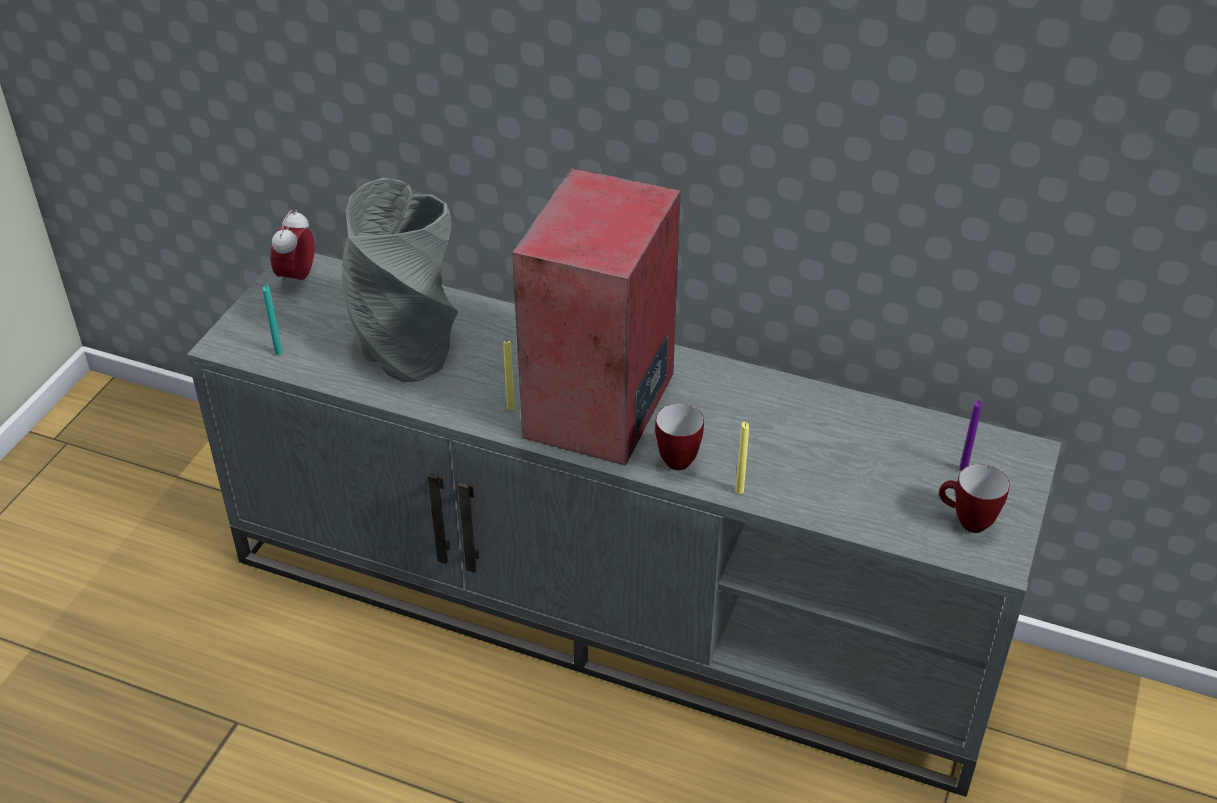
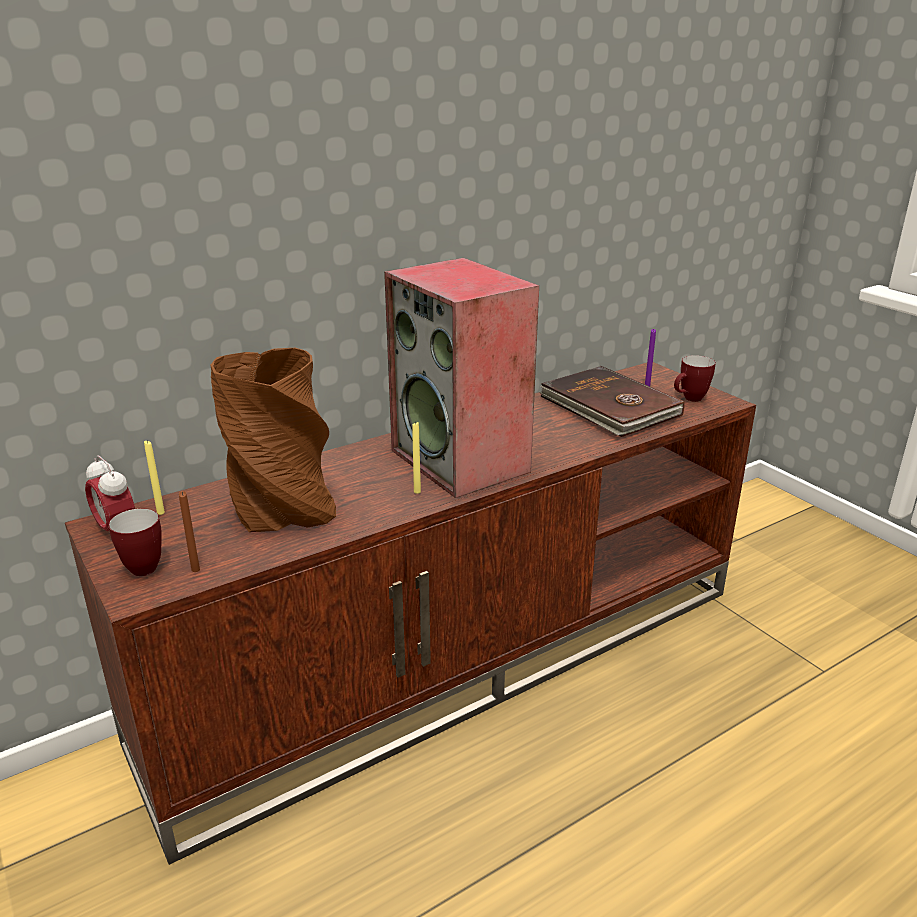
camera: 55 degrees left, 15 degrees down
(278, 352) = (195, 570): turquoise candle -> brown candle
(405, 344) = (282, 509): grey vase -> brown vase
(615, 603) = (457, 658): grey tv stand -> brown tv stand
(681, 458) = (546, 453): mug -> mug (143, 566)
(739, 491) = (597, 446): yellow candle -> yellow candle (160, 512)
(858, 460) = (609, 407): none -> brown book

